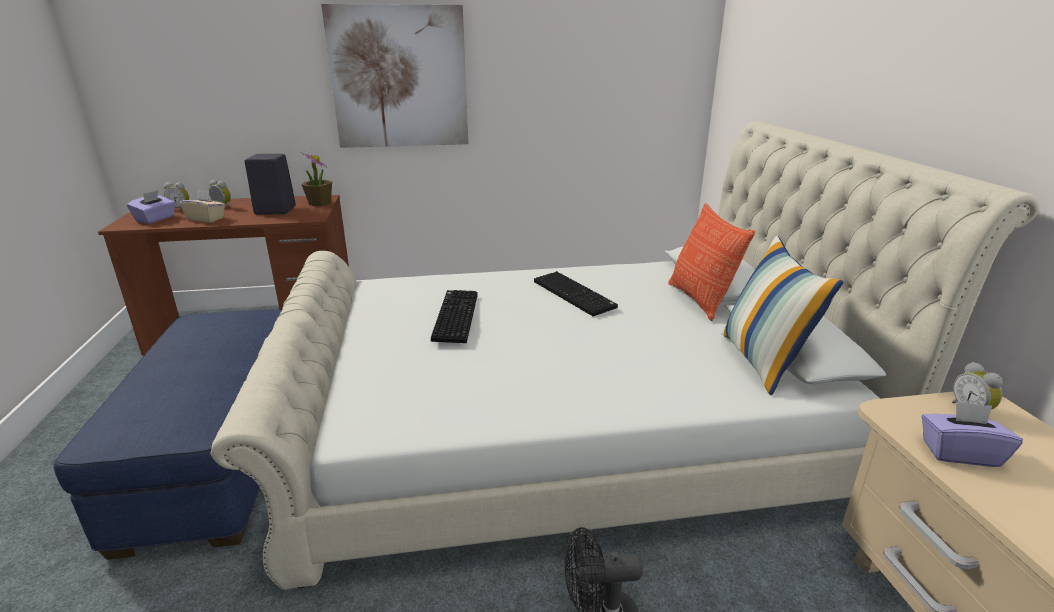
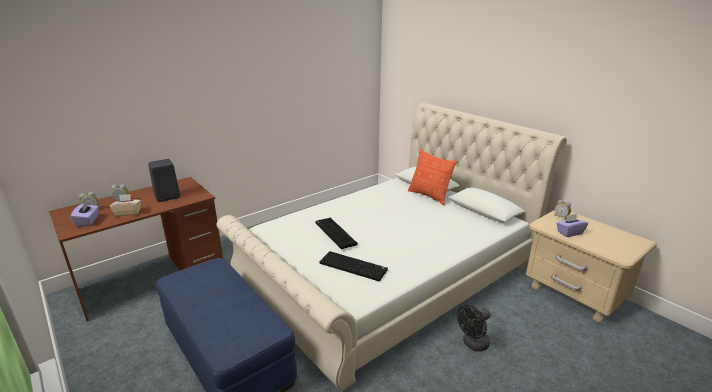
camera: 30 degrees left, 0 degrees up
(320, 203) = (189, 185): potted plant -> none
(399, 78) = (222, 97): picture -> none
(575, 294) = (375, 207): keyboard -> keyboard (354, 266)
(763, 361) = (478, 217): pillow -> none

